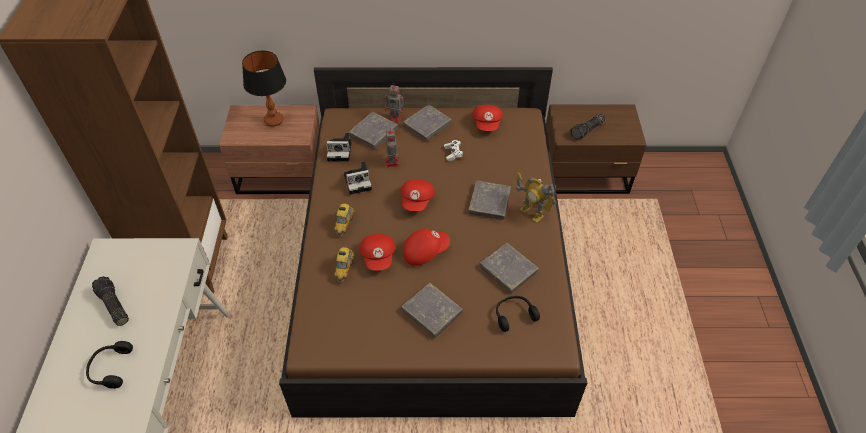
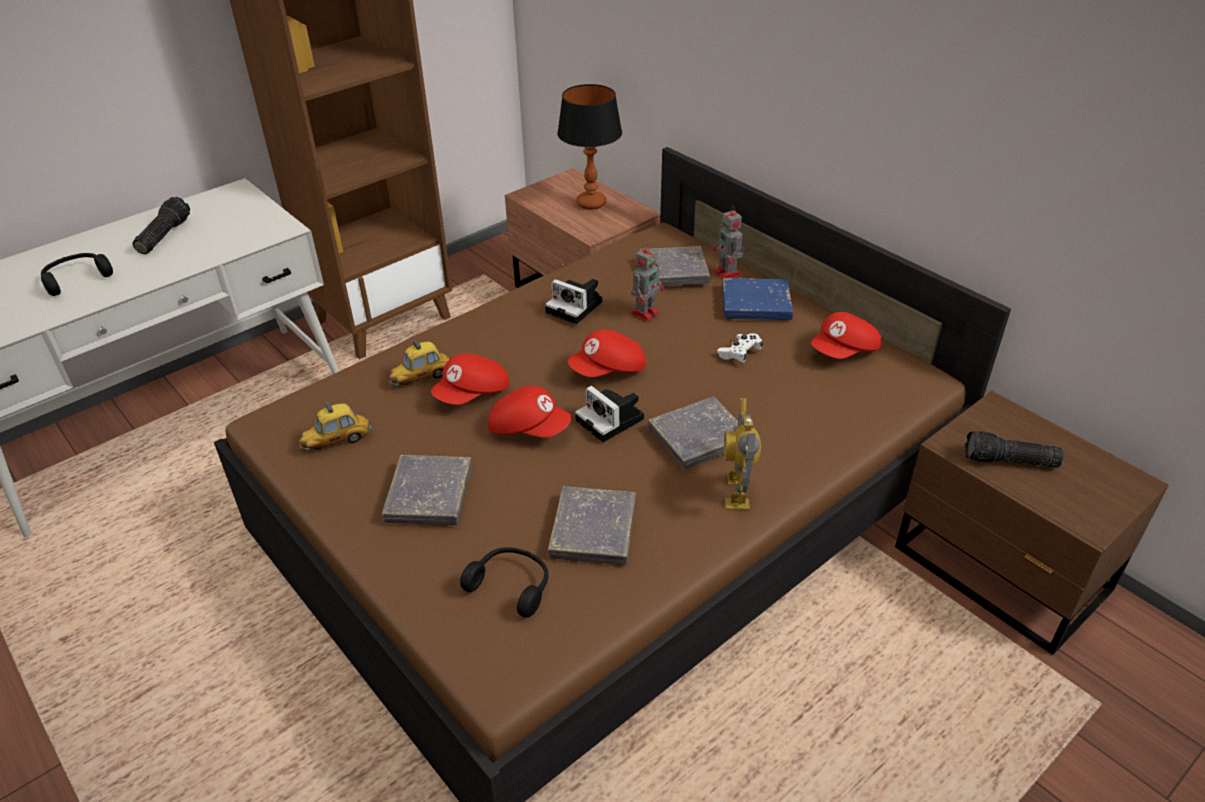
camera: 50 degrees right, 10 degrees down
(340, 151) = (606, 267): camera -> camera (612, 420)
(344, 224) = (494, 337): toy car -> toy car (337, 441)
(427, 125) = (756, 304): grey book -> blue book

